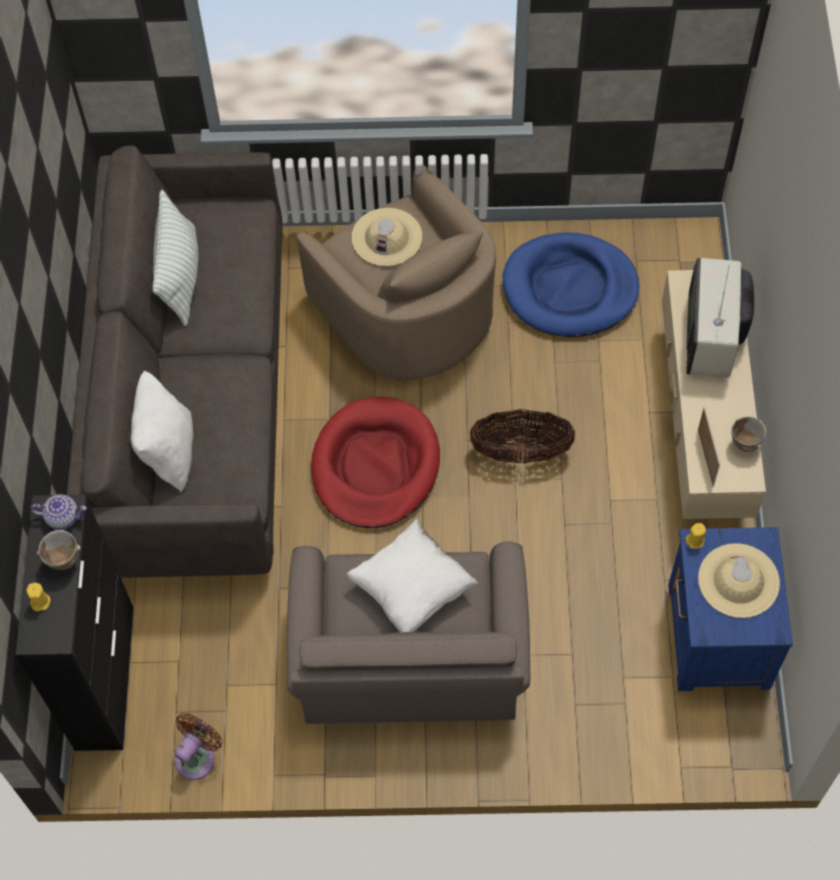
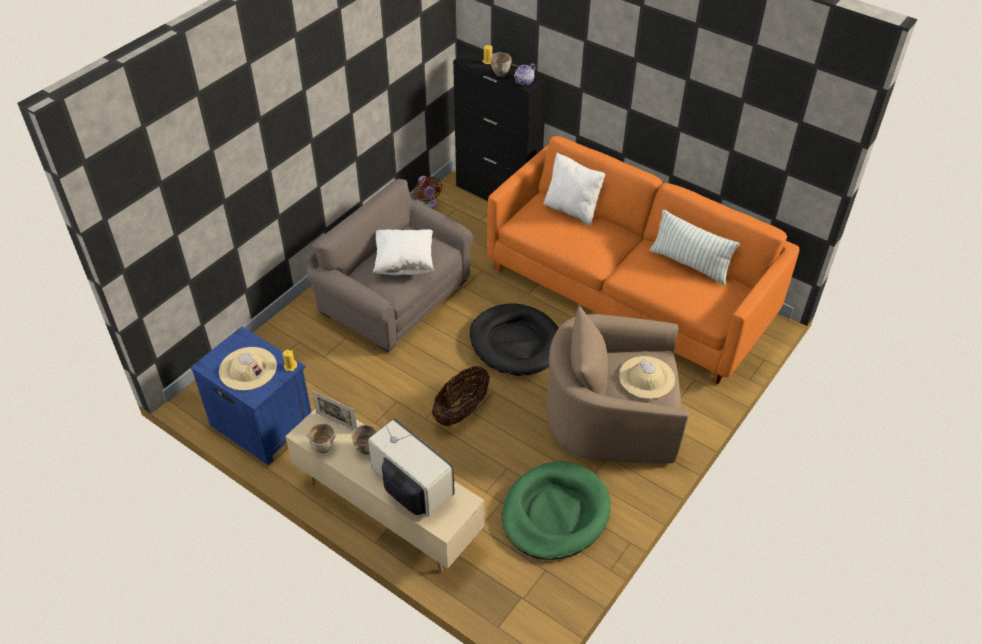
camera: 125 degrees right, 15 degrees down
(194, 401) = (629, 293): grey sofa -> orange sofa
(375, 466) = (516, 343): red dog bed -> black dog bed
(570, 289) = (555, 513): blue dog bed -> green dog bed
(707, 405) = (367, 448): none -> bowl

